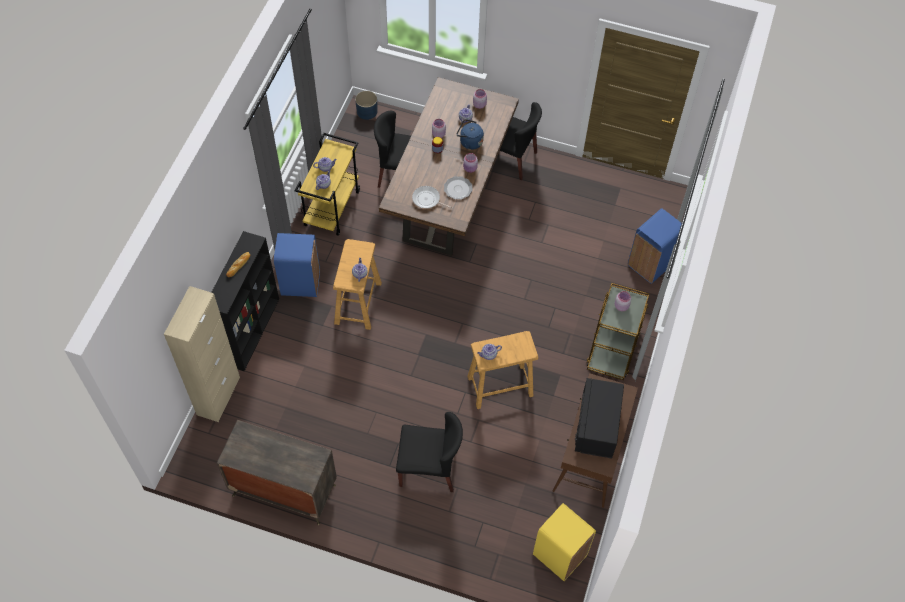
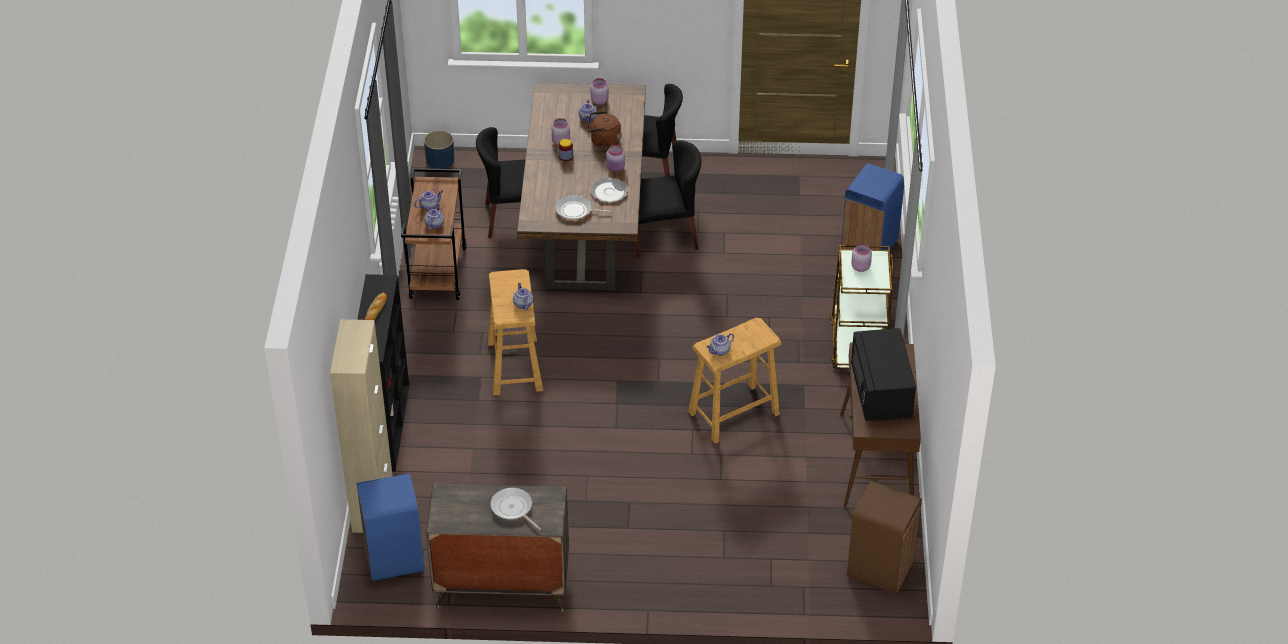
camera: 15 degrees left, 15 degrees down
(286, 459) = (513, 508): none -> frying pan
(301, 283) = (431, 362): blue trash can -> blue trash can (395, 560)
(332, 207) = (437, 272): yellow cart -> brown cart
(429, 468) = (680, 518): black chair -> black chair (662, 236)
(469, 142) = (603, 141): blue kettle -> brown kettle
(559, 556) = (880, 570): yellow trash can -> brown trash can

